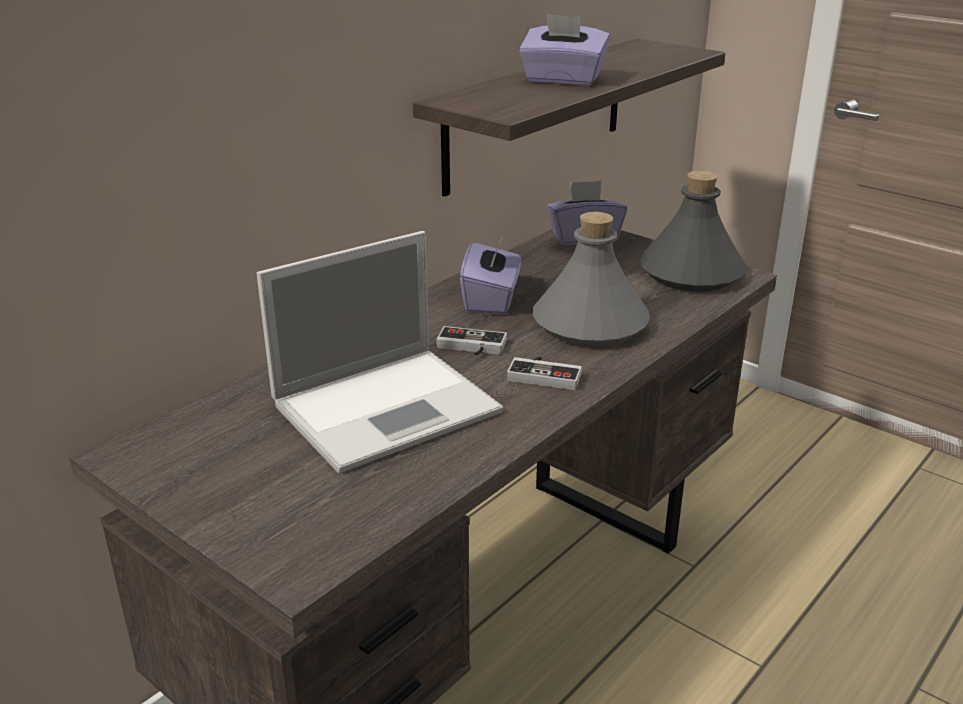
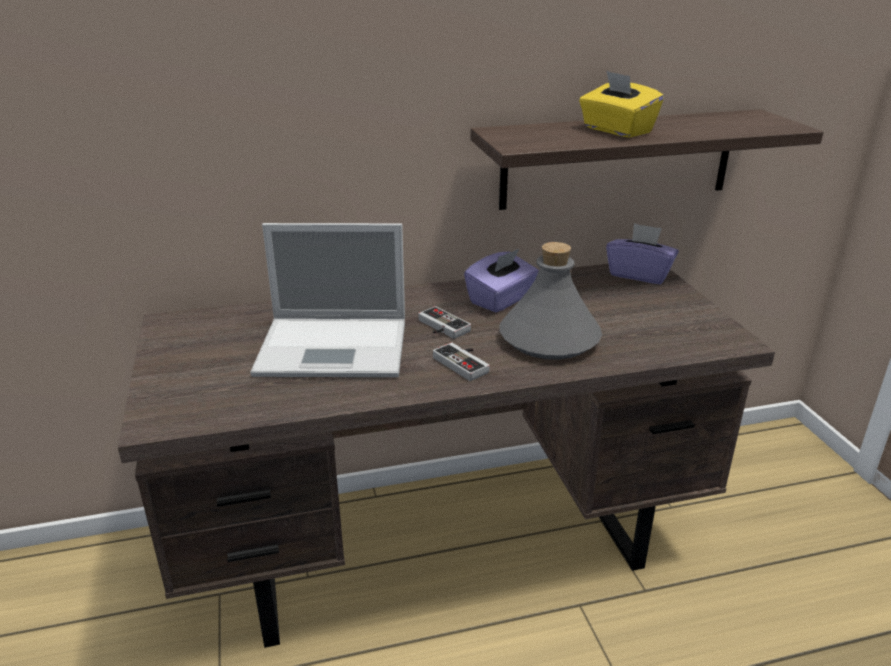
camera: 35 degrees right, 0 degrees up
(562, 80) = (616, 130): purple tissue box -> yellow tissue box
(691, 273) = (691, 327): grey bottle -> none

